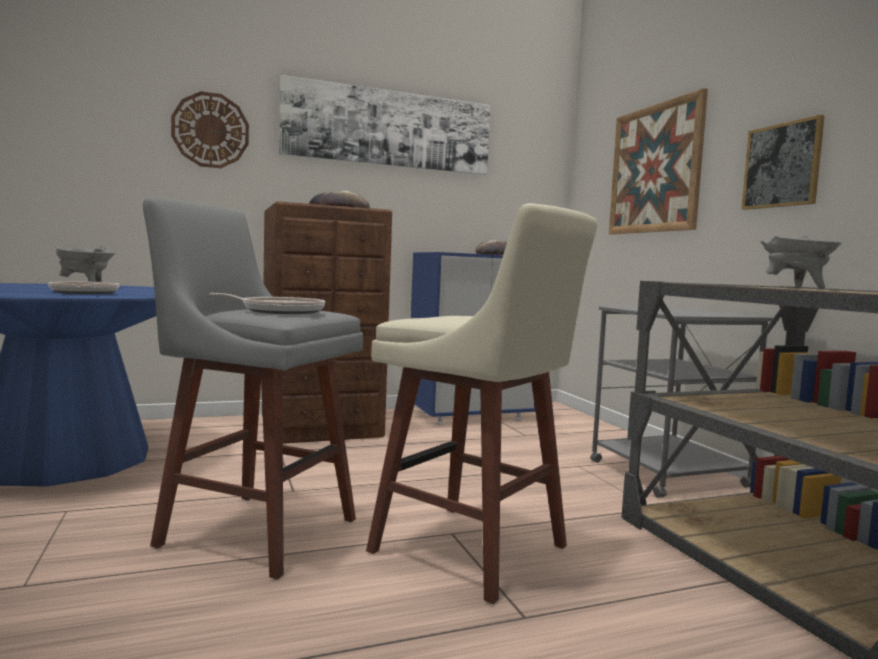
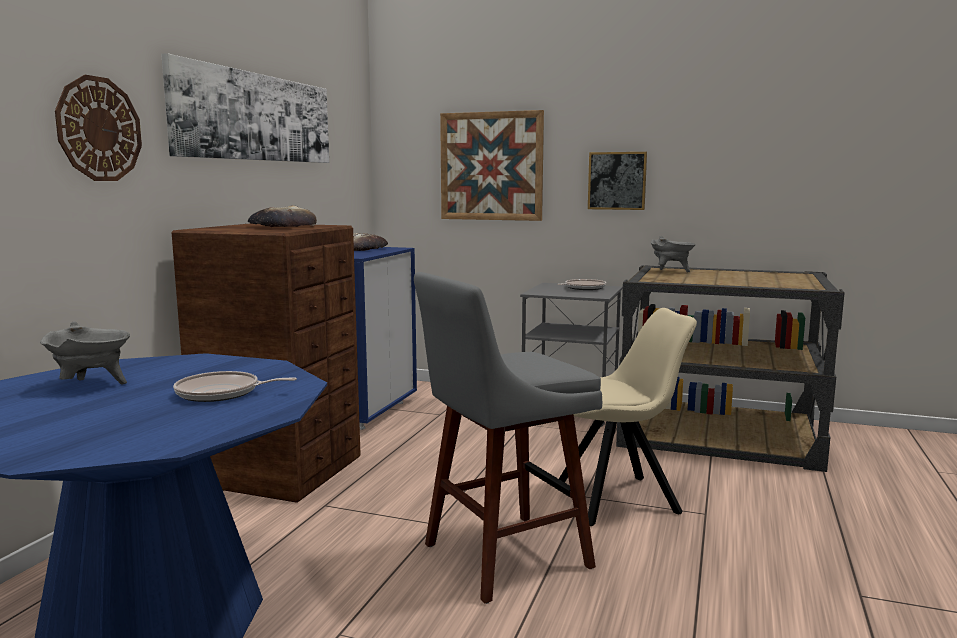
camera: 50 degrees left, 5 degrees up
(279, 311) = (531, 363): frying pan -> frying pan (583, 288)
(472, 552) = (617, 499): beige stool -> beige chair

